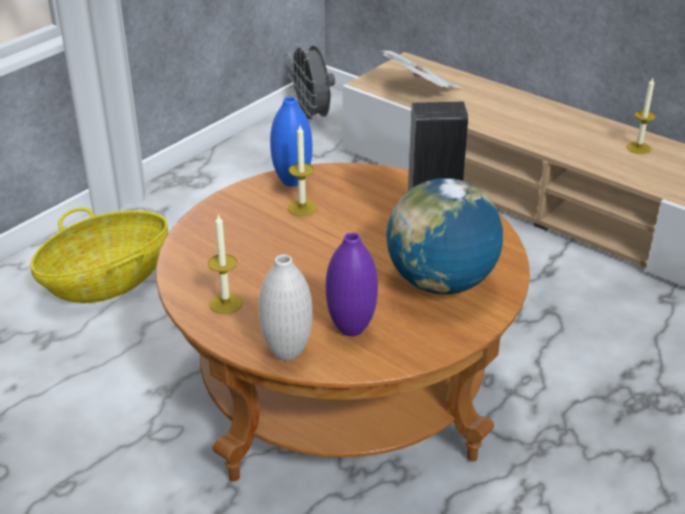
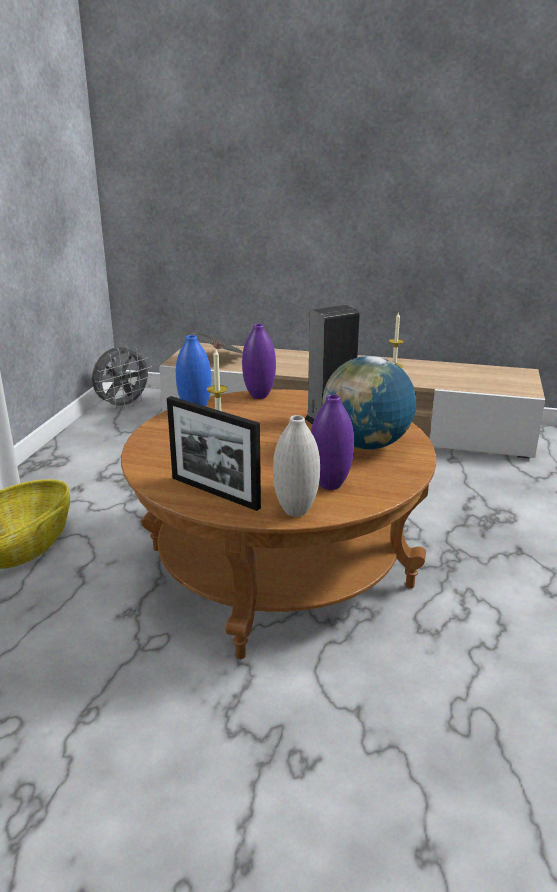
camera: 25 degrees left, 10 degrees down
(226, 303) = (215, 492): candle -> picture frame
(312, 118) = (123, 406): grey fan -> grey fan turned 90 degrees counterclockwise
(379, 176) = (259, 396): none -> purple vase

